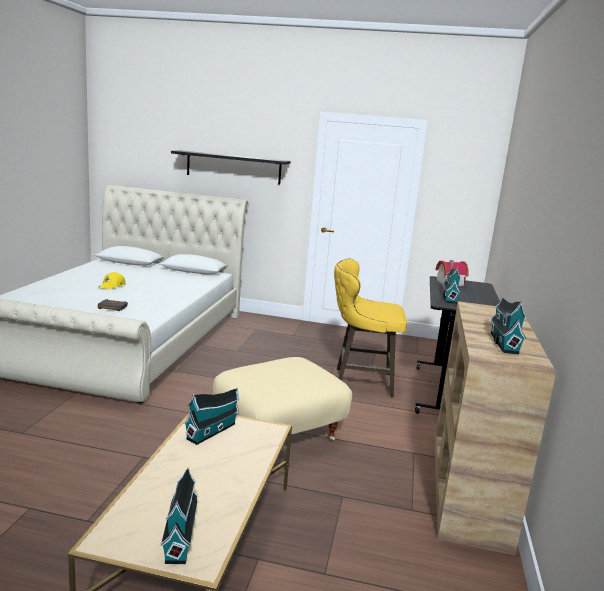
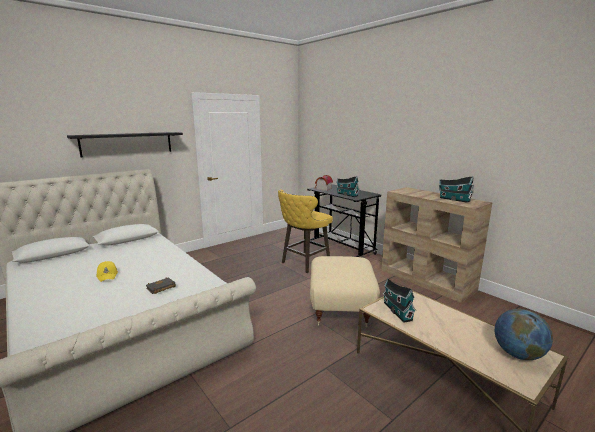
camera: 50 degrees left, 0 degrees up
(180, 535) = (518, 354): toy house -> globe

